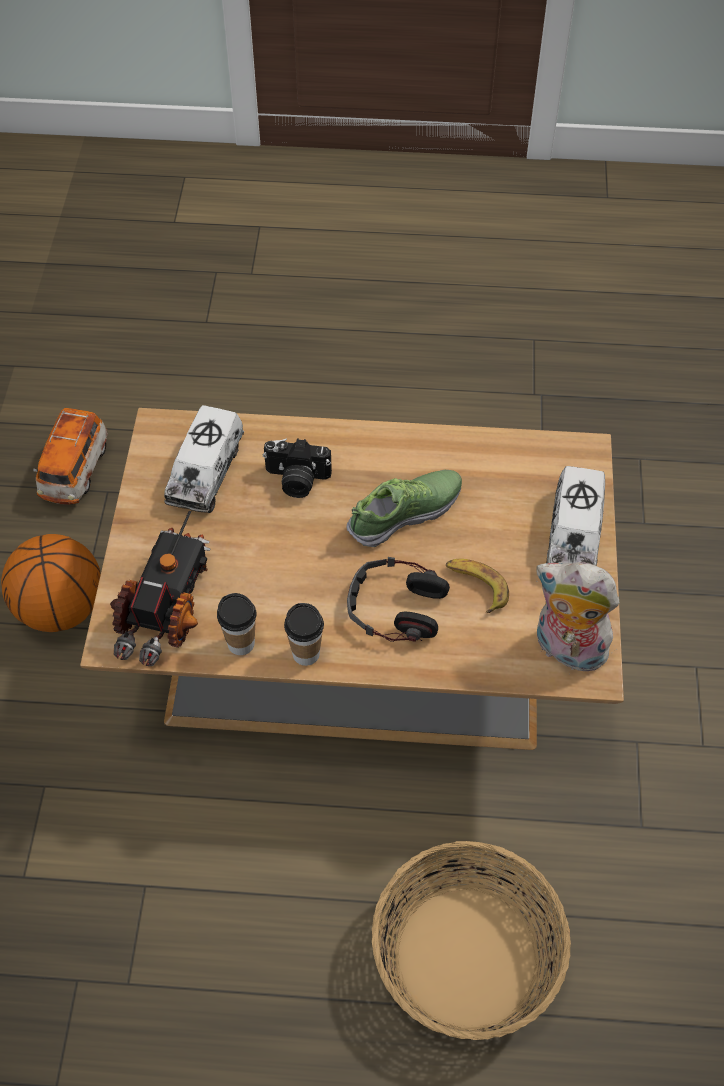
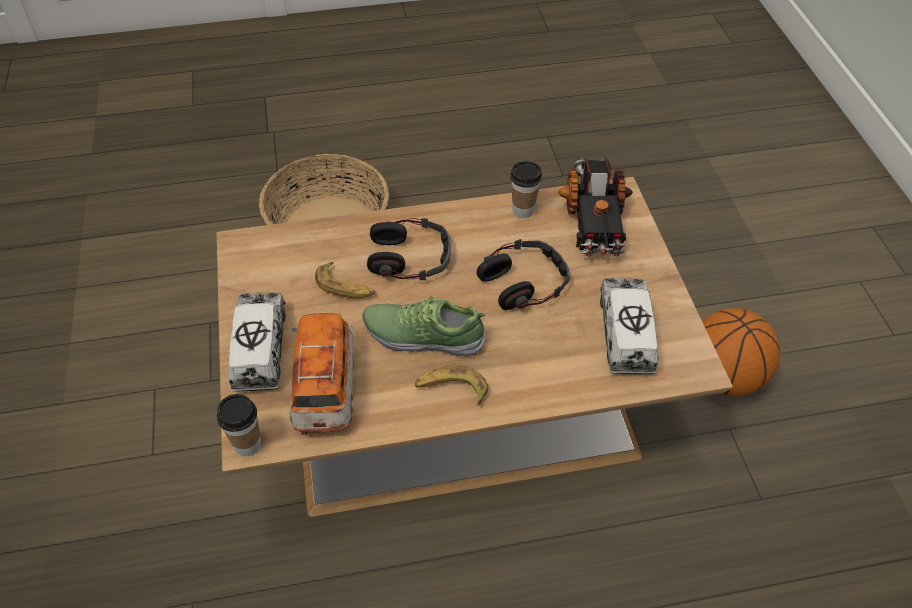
camera: 165 degrees right, 5 degrees down
(75, 471) = (808, 514): toy car -> toy car (325, 388)
(281, 549) = (523, 282): none -> headphones
(296, 480) = (537, 345): camera -> none
(306, 654) = (470, 213): cup -> cup (247, 444)
(393, 457) = (451, 389): none -> banana
(405, 514) = (423, 335): shoe -> shoe turned 60 degrees clockwise
(566, 650) = (263, 255): plush toy -> none

